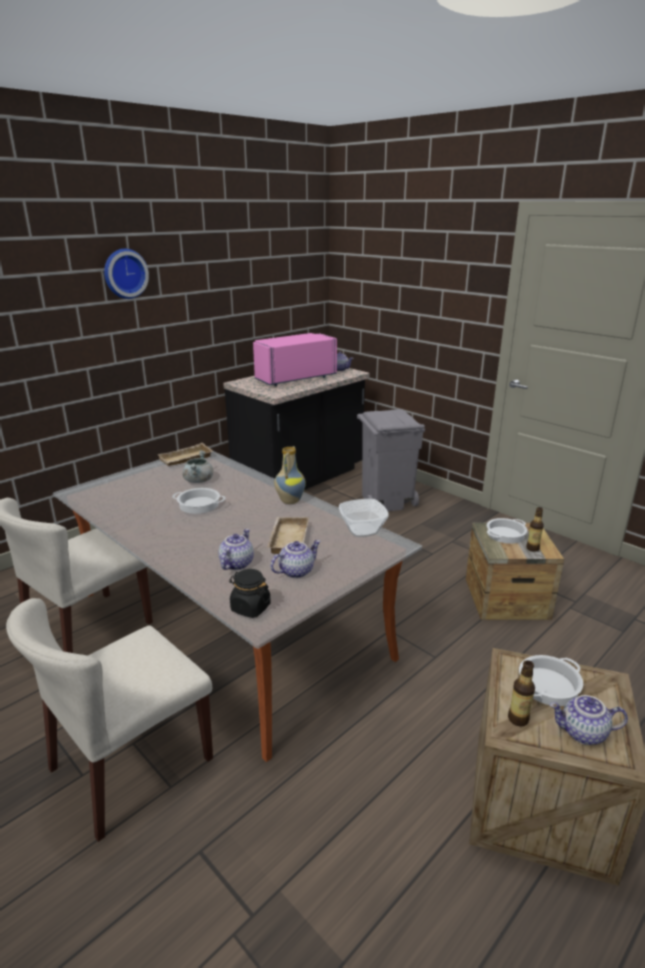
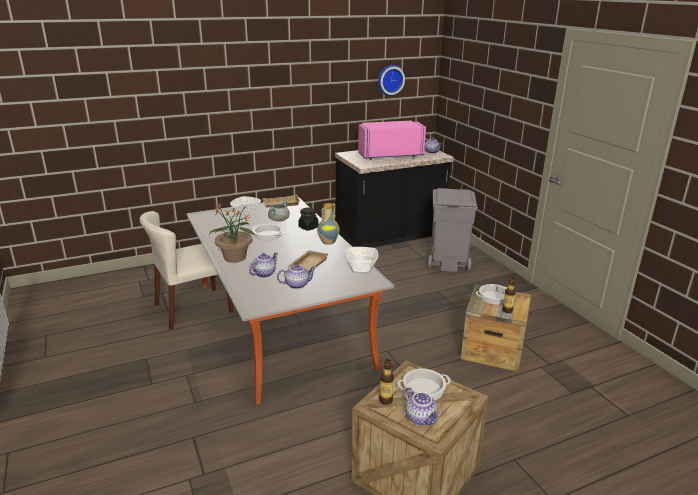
camera: 20 degrees right, 0 degrees up
(124, 273) = (264, 68): wall clock -> wall clock (390, 80)
(131, 765) = (179, 385): beige chair -> none
(146, 480) = (246, 214): none -> bowl
(175, 548) = (235, 258): none -> potted plant
(250, 608) = (253, 299): black jar -> black jar (308, 227)
(583, 733) = (421, 418): teapot -> teapot turned 150 degrees counterclockwise

